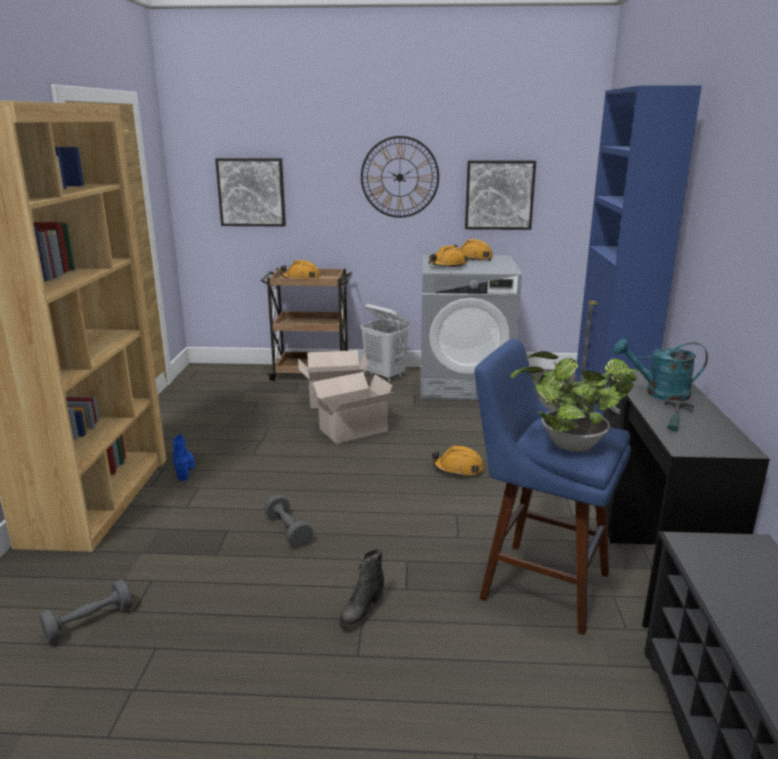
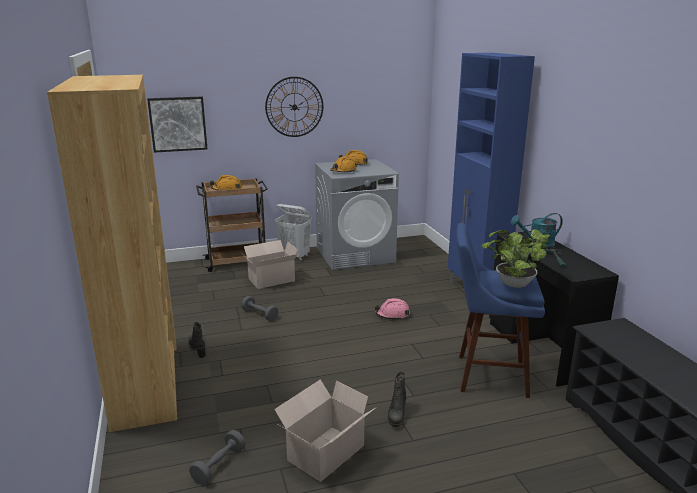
camera: 20 degrees left, 0 degrees up
(185, 469) = (197, 349): blue boot -> black boot
(288, 531) = (310, 376): grey dumbbell -> grey dumbbell (260, 315)
(351, 430) = (300, 300): cardboard box -> cardboard box (324, 454)
(458, 469) = (392, 315): orange hard hat -> pink hard hat
(499, 195) = (365, 116): picture -> none

